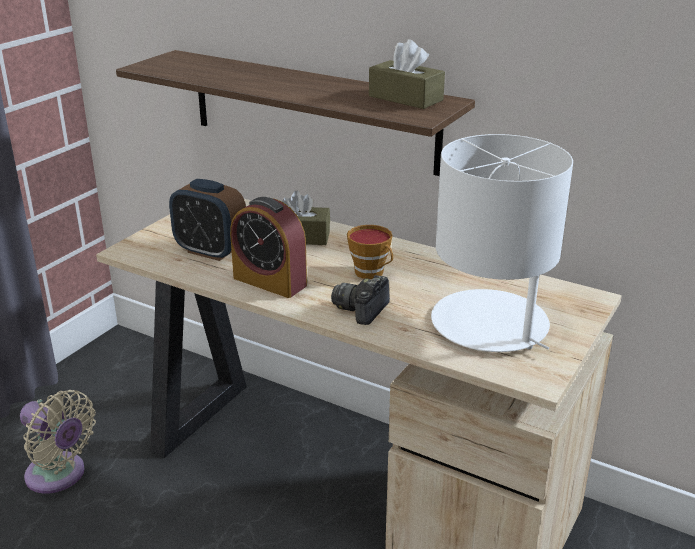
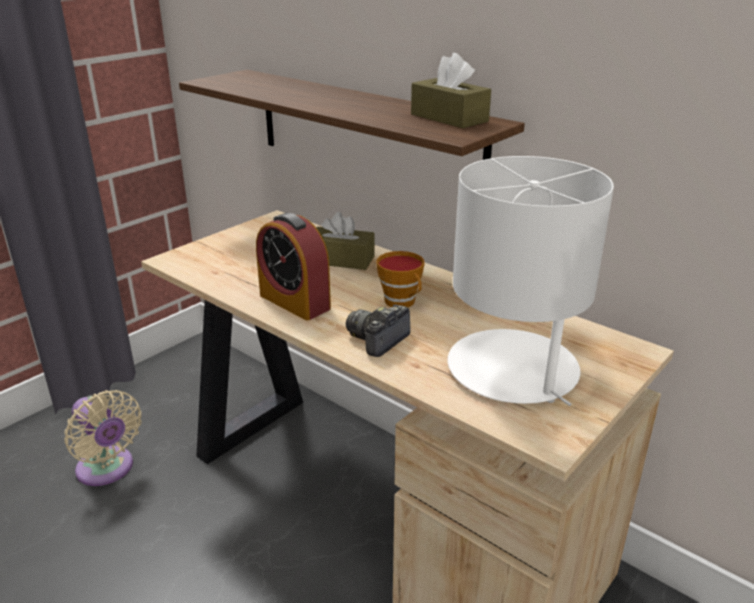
camera: 10 degrees right, 0 degrees up
(211, 251) = (249, 267): alarm clock -> none

